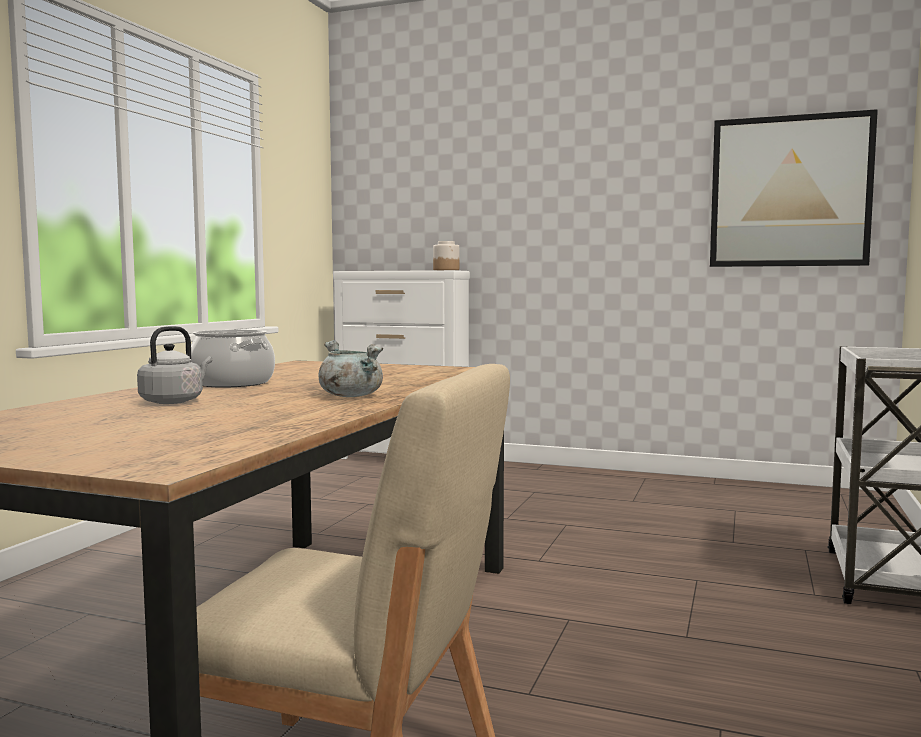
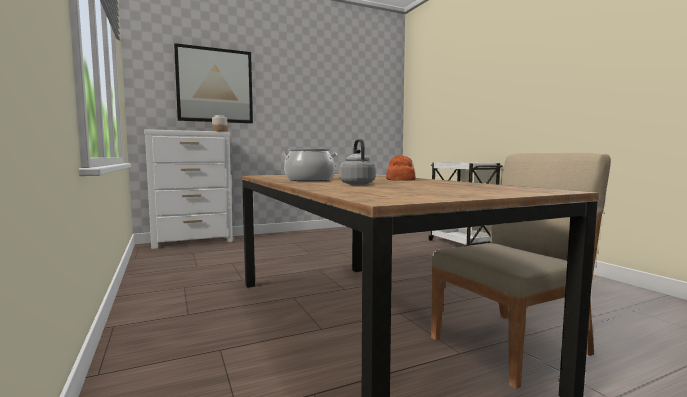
camera: 45 degrees left, 0 degrees up
(350, 396) = (400, 179): grey cooking pot -> bread
(789, 192) = (367, 105): picture -> picture (215, 85)

